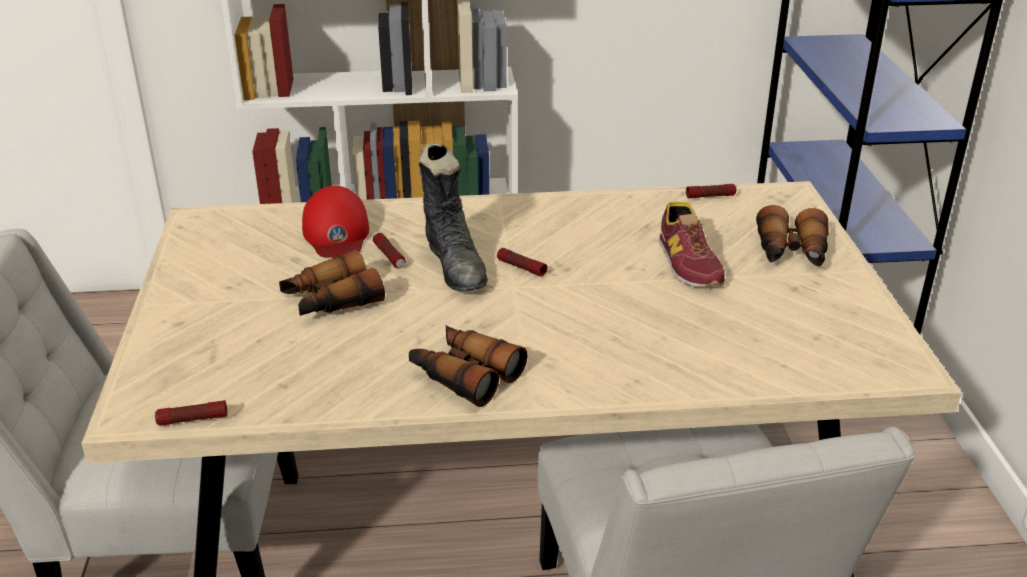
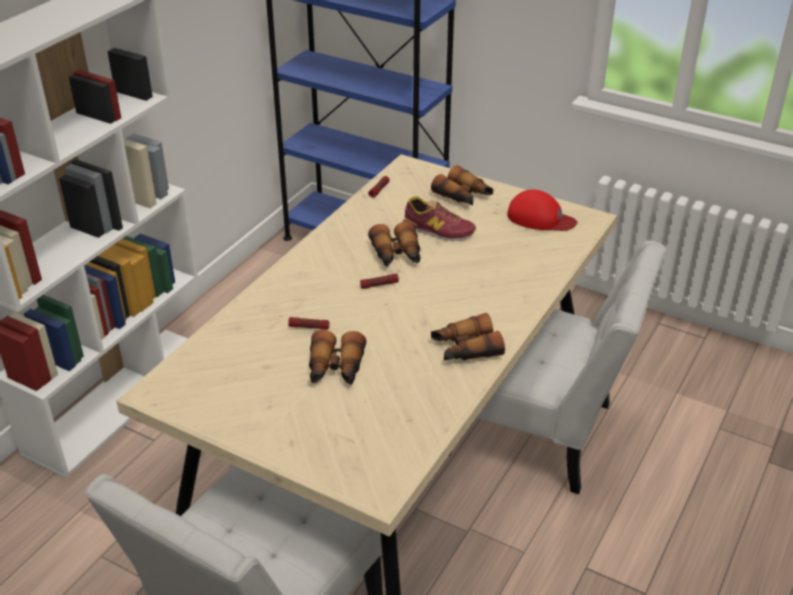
camera: 55 degrees left, 5 degrees up
(192, 420) = (410, 468): flashlight -> none
(336, 233) = (252, 337): red cap -> red cap (540, 218)
(455, 266) = (350, 307): black boot -> none
(596, 256) = (397, 255): none -> binoculars

